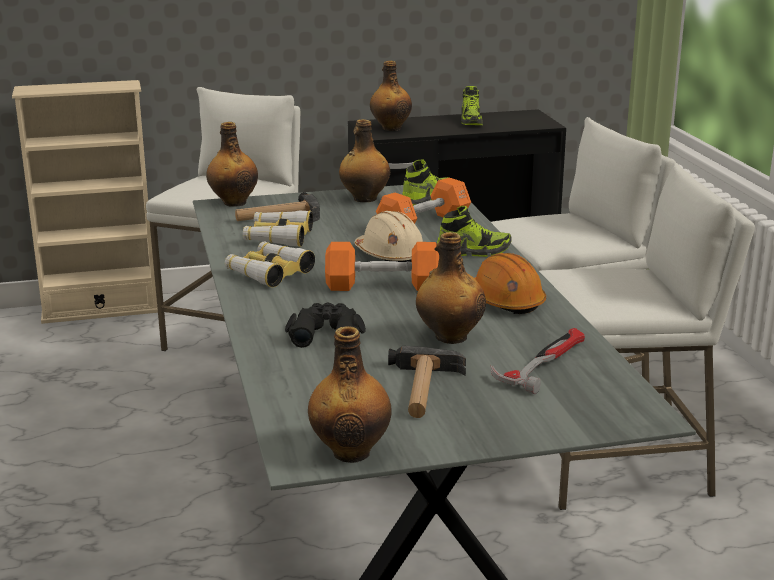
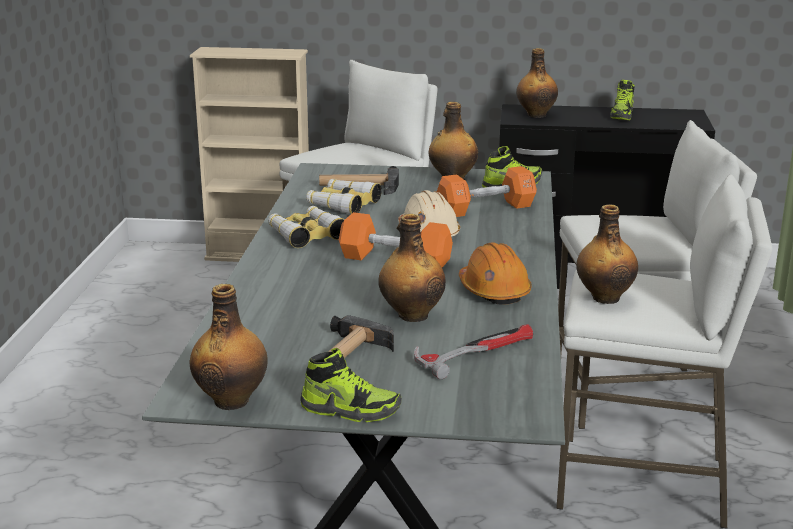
camera: 20 degrees right, 0 degrees up
(234, 202) = (333, 169): bottle -> bottle (605, 297)
(326, 333) = (306, 295): black binoculars -> none
(473, 251) = (508, 240): shoe -> shoe (350, 410)

